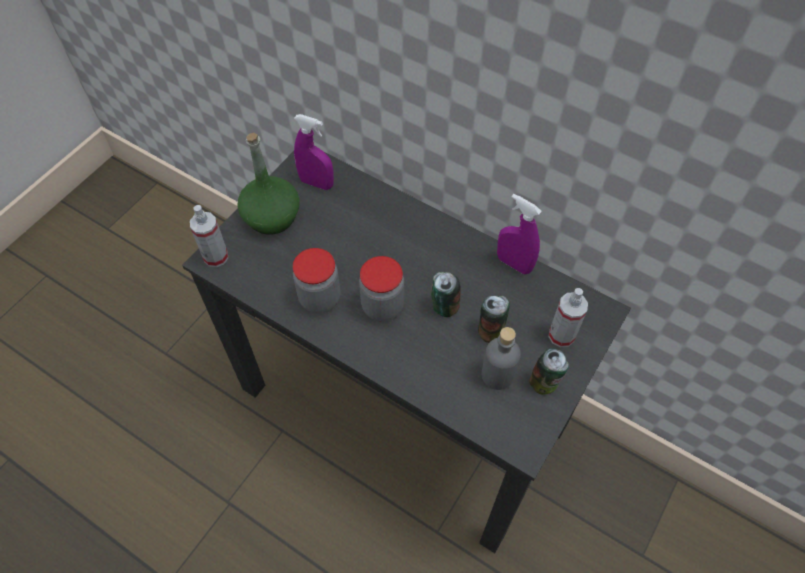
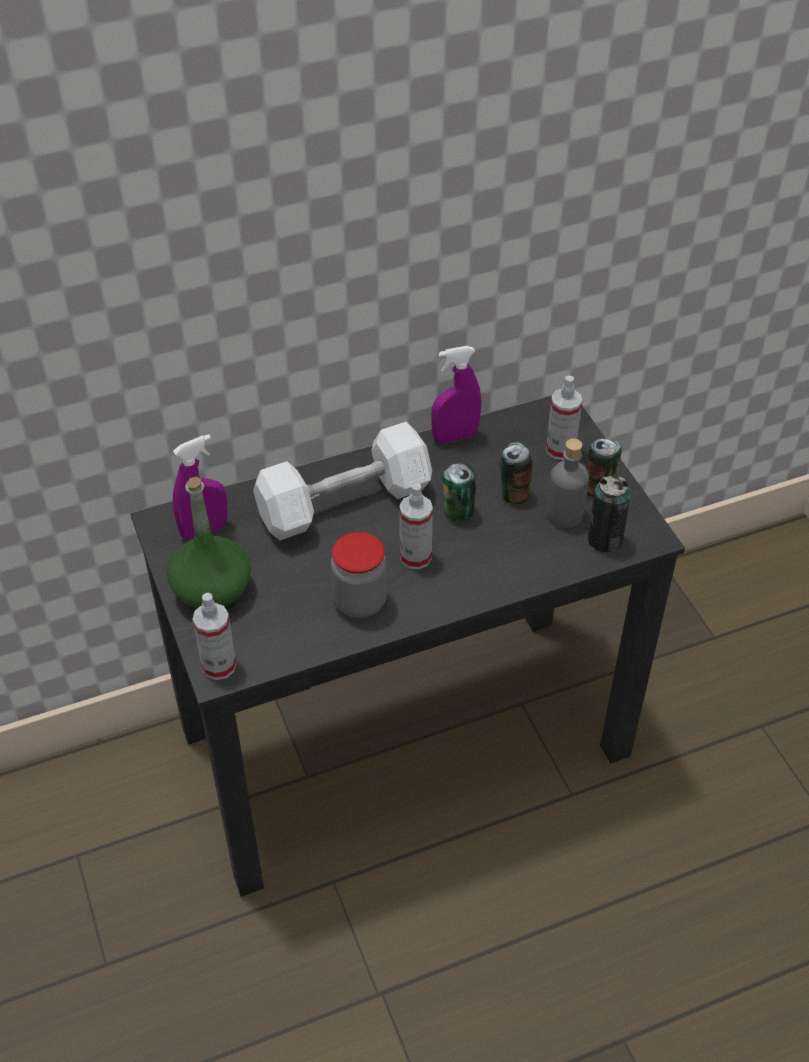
camera: 55 degrees left, 10 degrees down
(382, 306) = (415, 557): jar -> spray bottle
(398, 238) = (344, 502): none -> white dumbbell
(495, 416) = (604, 540): none -> can

